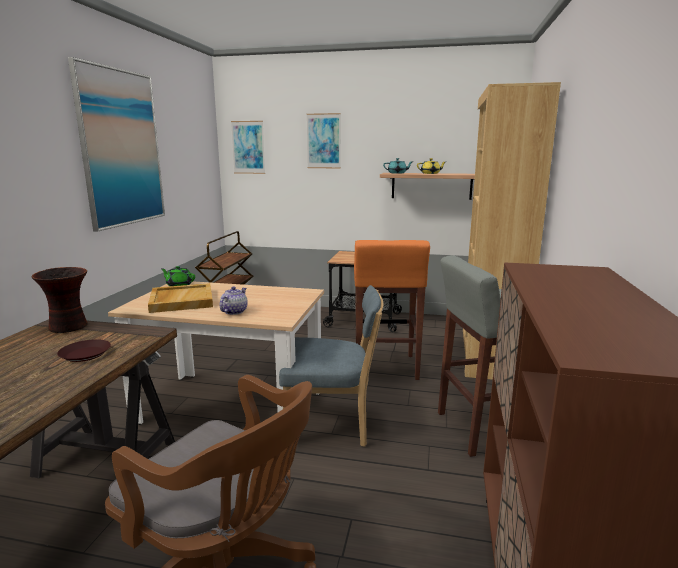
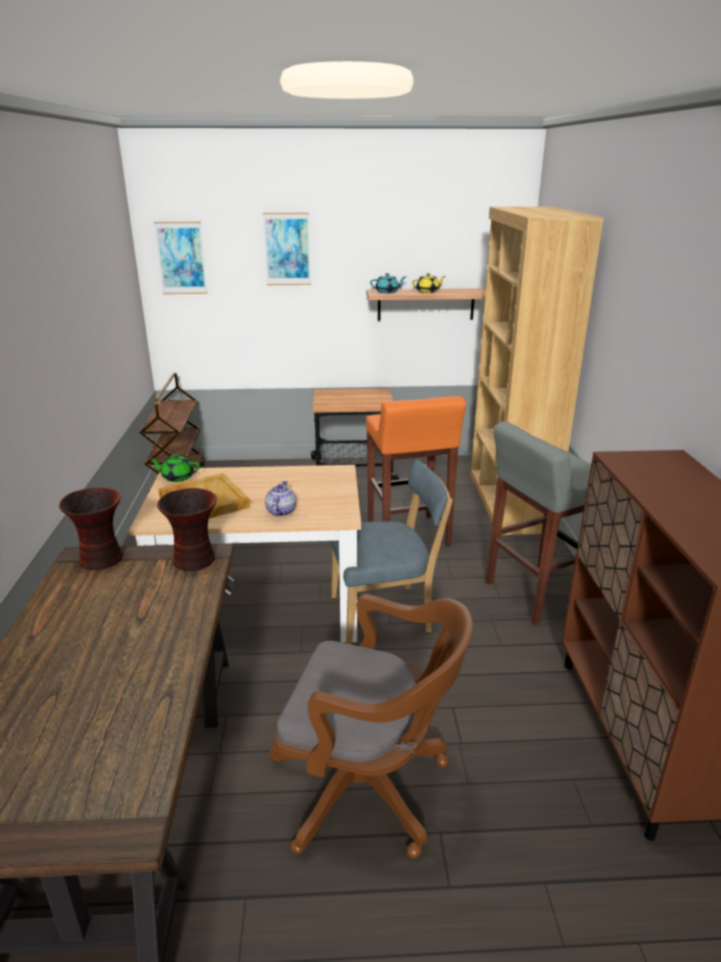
camera: 15 degrees left, 10 degrees up
(84, 354) = (164, 595): brown plate -> none
(121, 148) = (64, 301): picture -> none
(135, 335) = (195, 560): none -> vase

